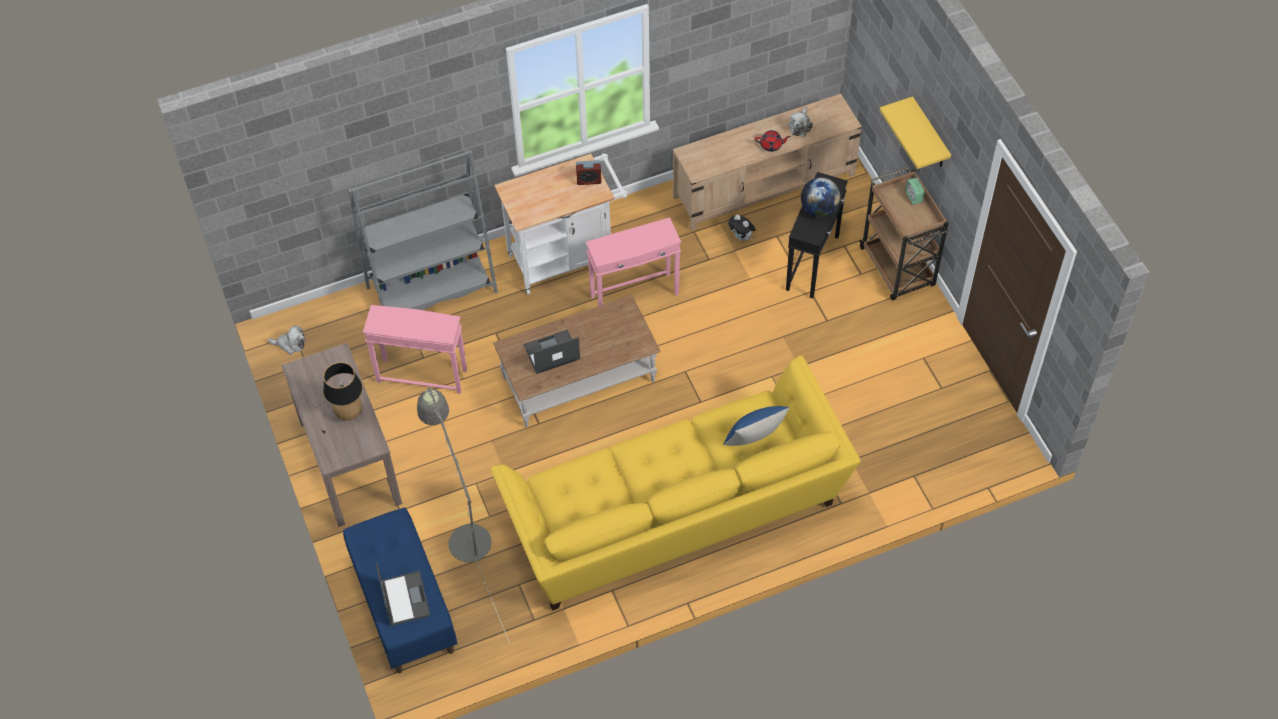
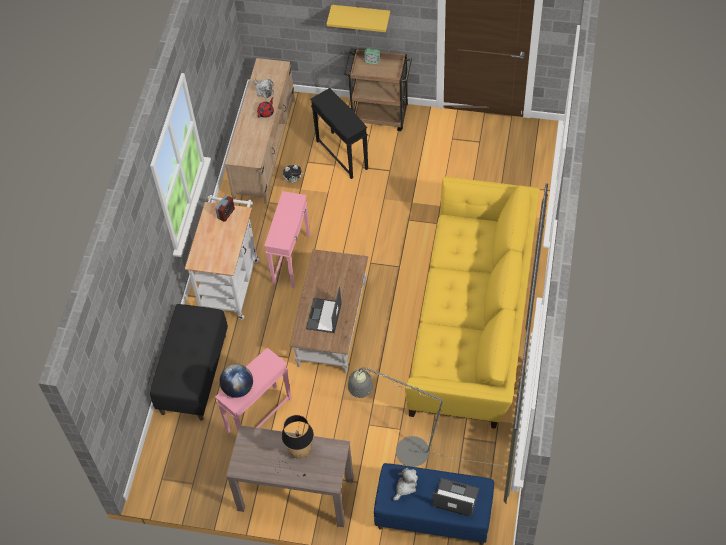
camera: 55 degrees left, 0 degrees up
(290, 344) = (168, 485): plush toy -> plush toy (405, 487)
(432, 290) = (193, 373): grey bookcase -> black bench
(754, 440) = (474, 240): blue pillow -> none
(819, 209) = (339, 113): globe -> globe (238, 388)

